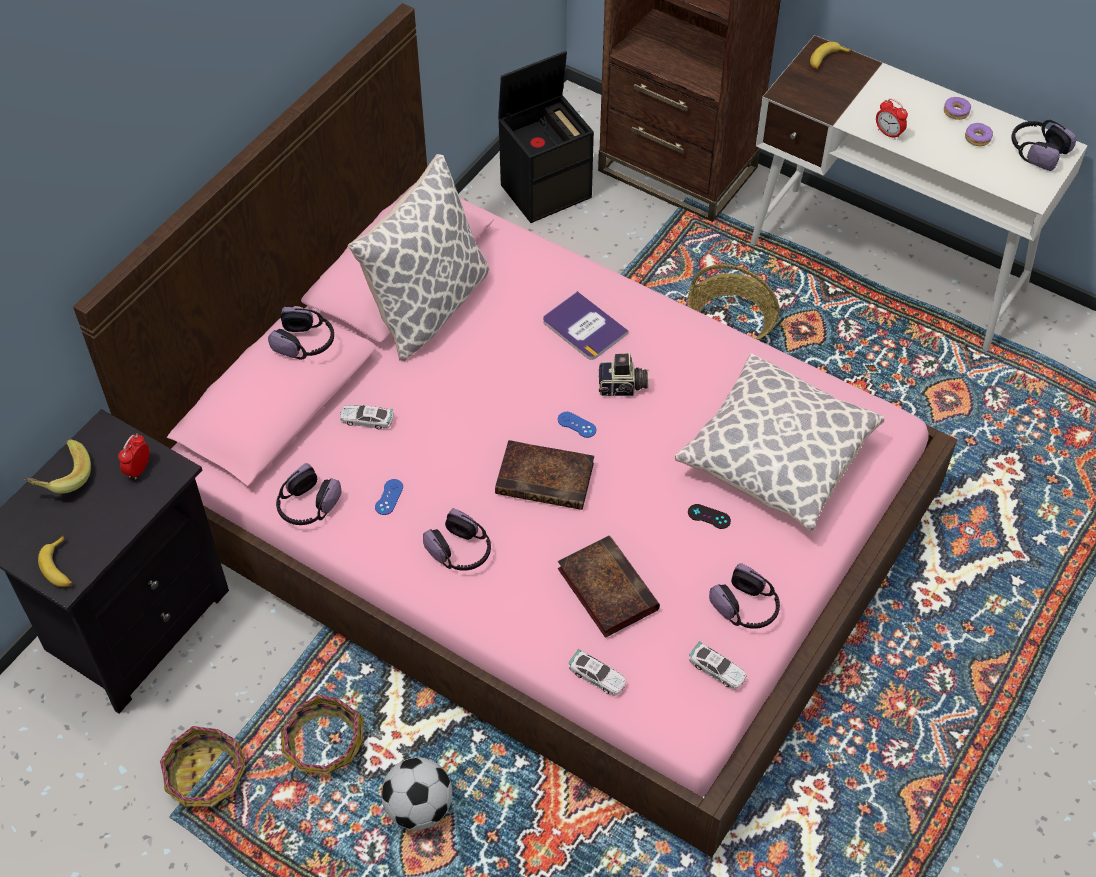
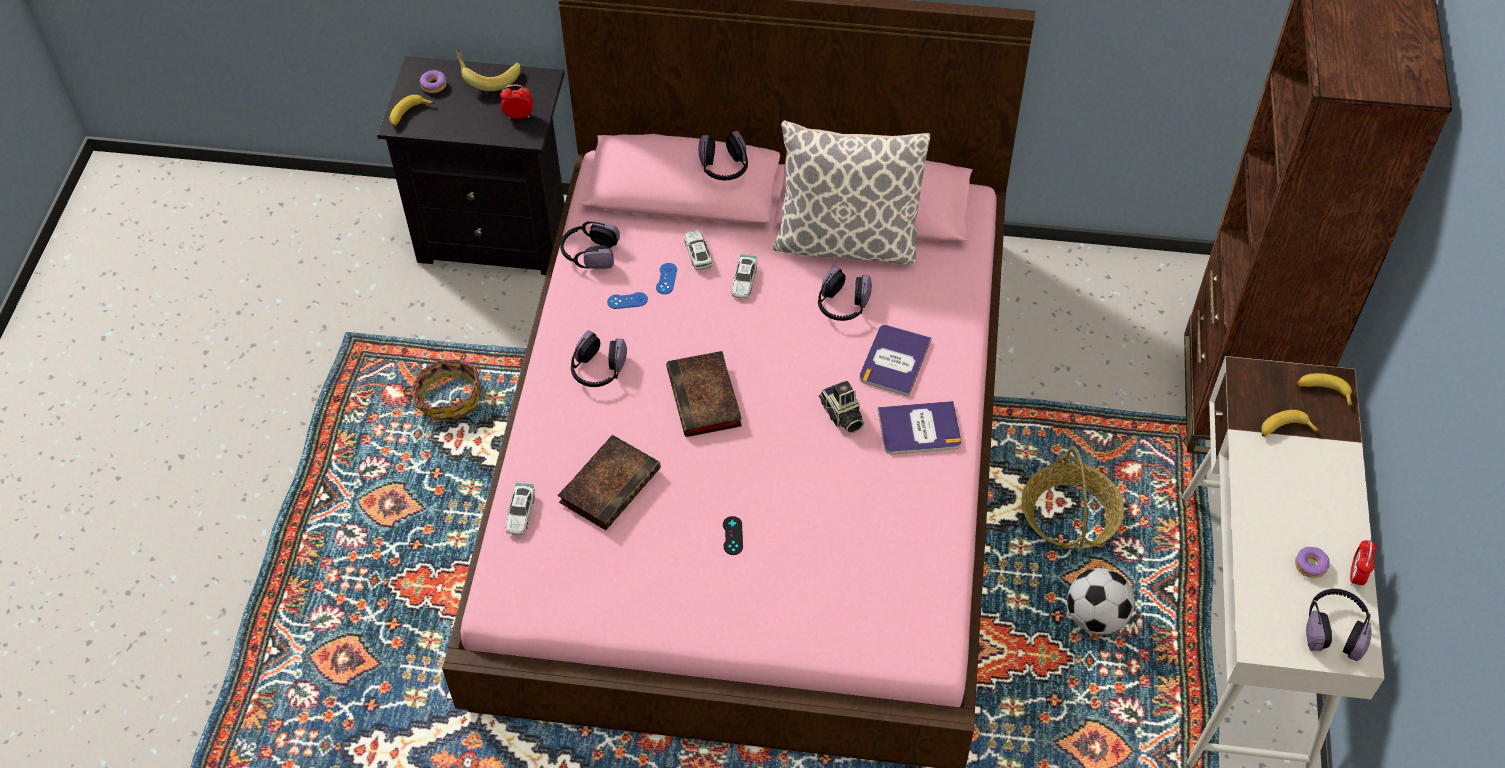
camera: 65 degrees right, 0 degrees up
(206, 776) = (388, 338): basket -> none
(419, 807) = (421, 485): football -> football (1096, 617)
(546, 190) = (1128, 304): black storage box -> none
(576, 425) = (778, 398): blue game controller -> blue game controller (666, 279)
(666, 341) = (919, 429): none -> book
(717, 669) = (569, 599): toy car -> toy car (744, 281)
(746, 608) = (646, 599): headphones -> headphones (842, 305)
(776, 459) = (830, 566): pillow -> none
(850, 96) = (1284, 430): none -> banana
(888, 133) = (1254, 481): alarm clock -> alarm clock (1356, 575)
(956, 112) = (1337, 533): donut -> donut (434, 85)

